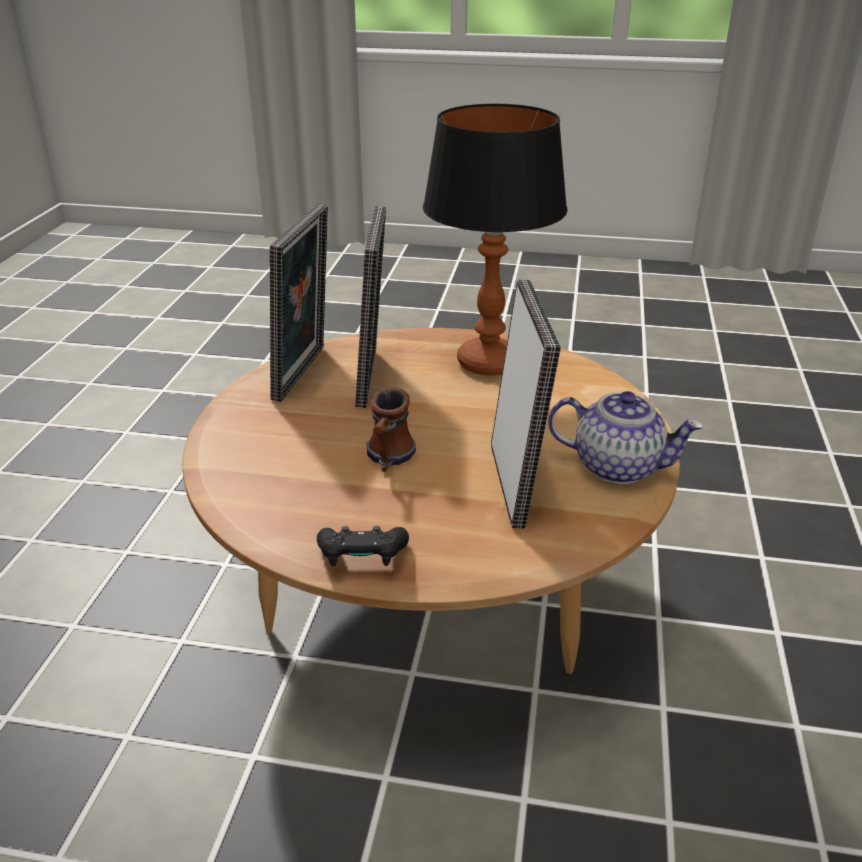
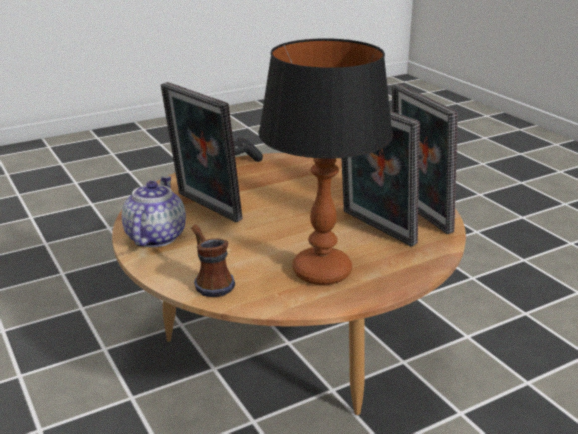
camera: 140 degrees right, 5 degrees down
(388, 460) = (285, 194): mug -> mug (210, 281)
(618, 466) = (155, 237): teapot -> teapot turned 120 degrees clockwise

